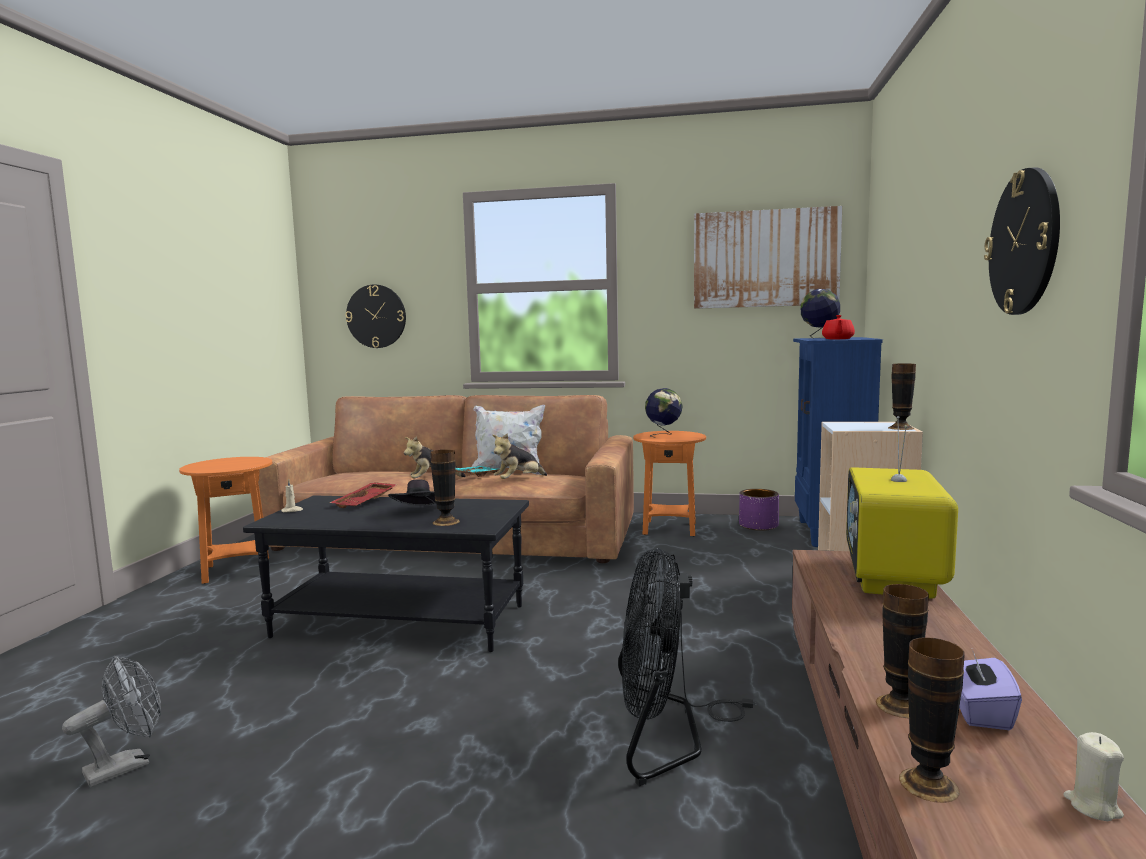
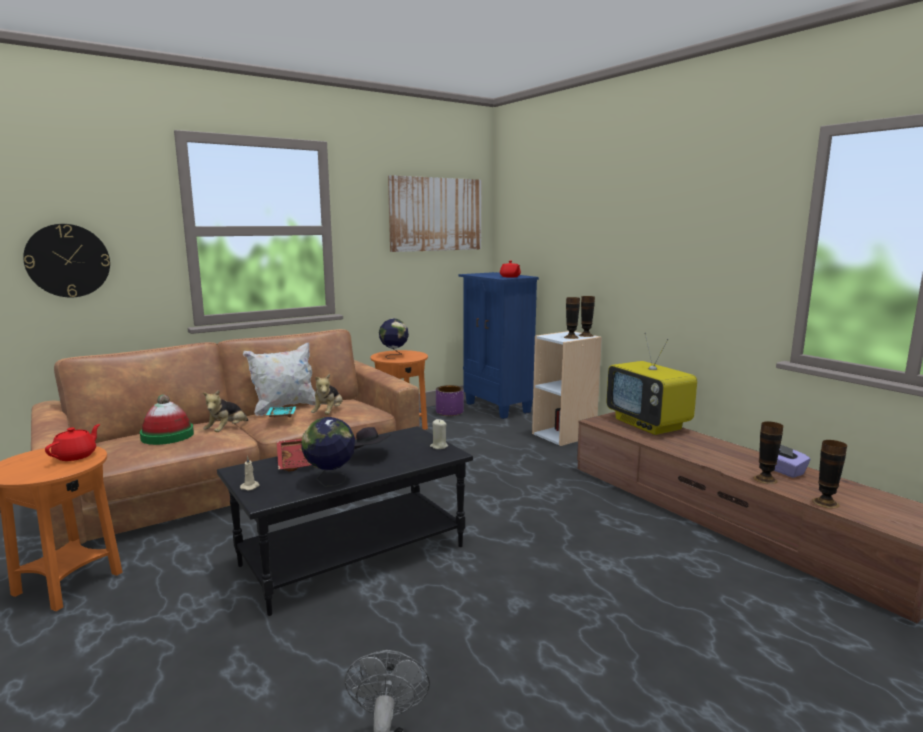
camera: 45 degrees left, 5 degrees up
(246, 463) = (76, 456): none -> red teapot
(374, 473) = (167, 436): none -> hat
(446, 522) = (415, 457): vase -> vase (571, 337)
(667, 726) = (622, 541): black fan -> none
(819, 338) = (481, 274): globe -> globe (330, 481)
(1024, 242) = (712, 240): wall clock -> none
(1092, 806) = (859, 489): beige candle -> beige candle (439, 446)

